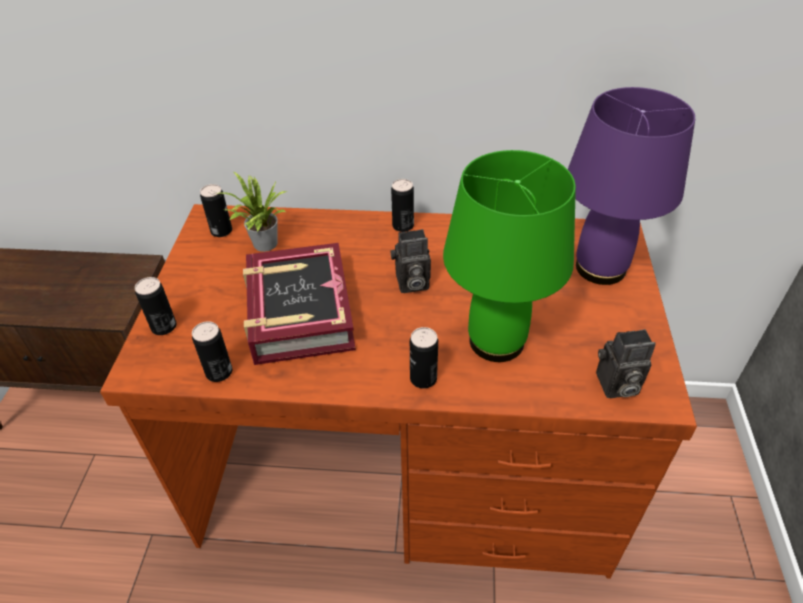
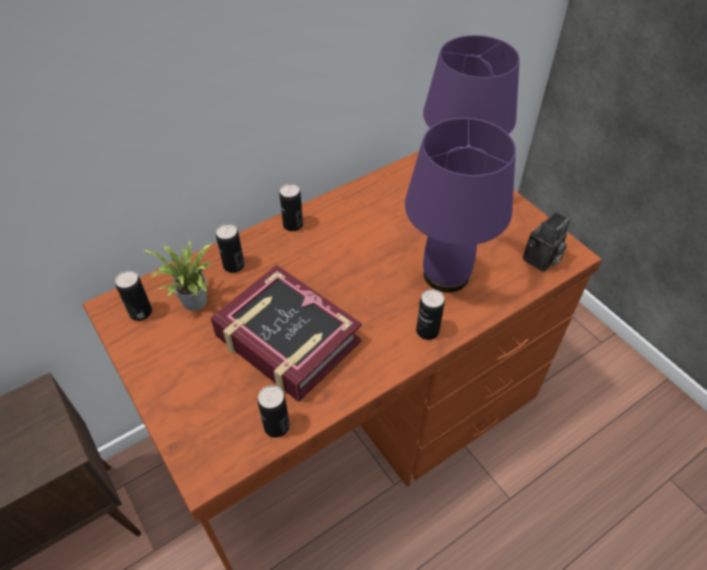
camera: 40 degrees left, 5 degrees up
(164, 327) = (185, 423): can -> can (234, 265)
(410, 284) = (347, 267): camera -> none
(497, 342) = (447, 275): green table lamp -> purple table lamp

